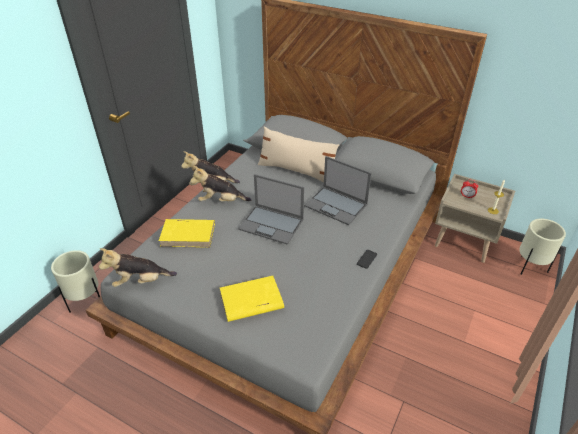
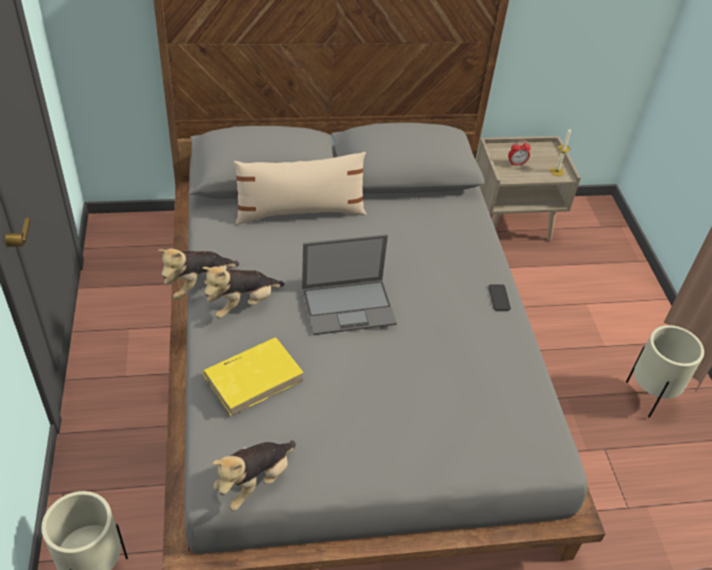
camera: 40 degrees left, 5 degrees up
(251, 301) = (426, 424): yellow book -> none
(336, 205) = (400, 241): laptop -> none
(530, 268) = (597, 225): beige planter -> beige planter (649, 397)

